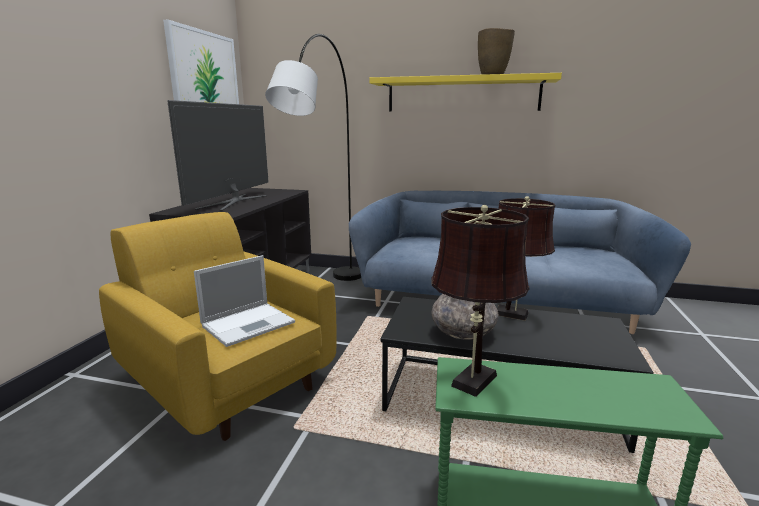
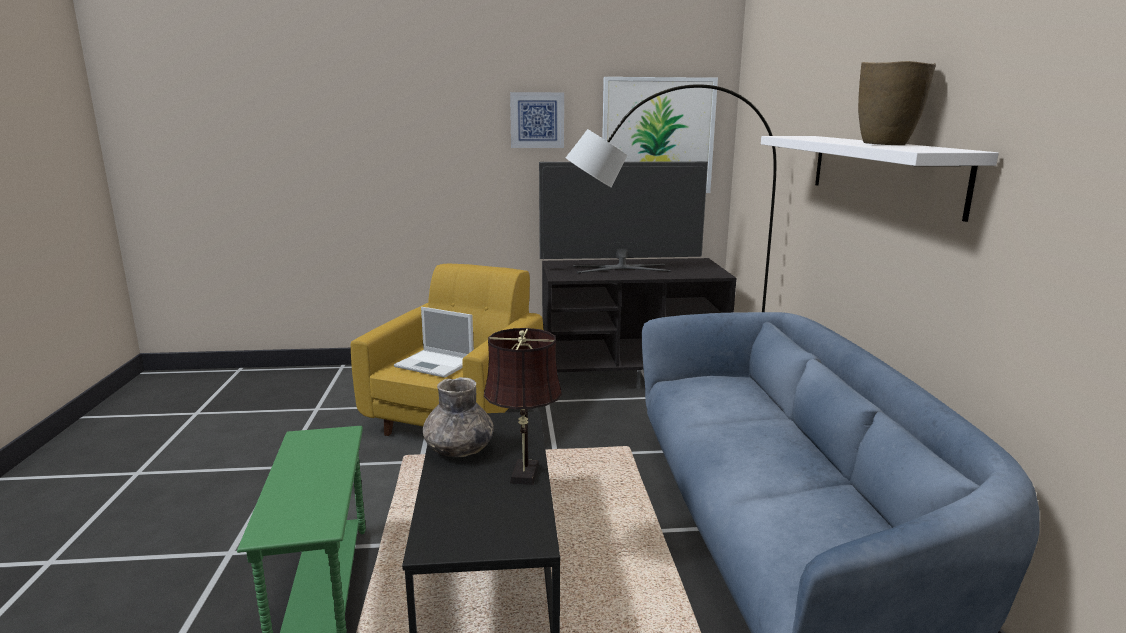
camera: 70 degrees right, 0 degrees up
(116, 56) = (537, 120): none -> picture
(462, 95) = (881, 171): yellow shelf -> white shelf
(471, 383) = (319, 440): brown table lamp -> none

